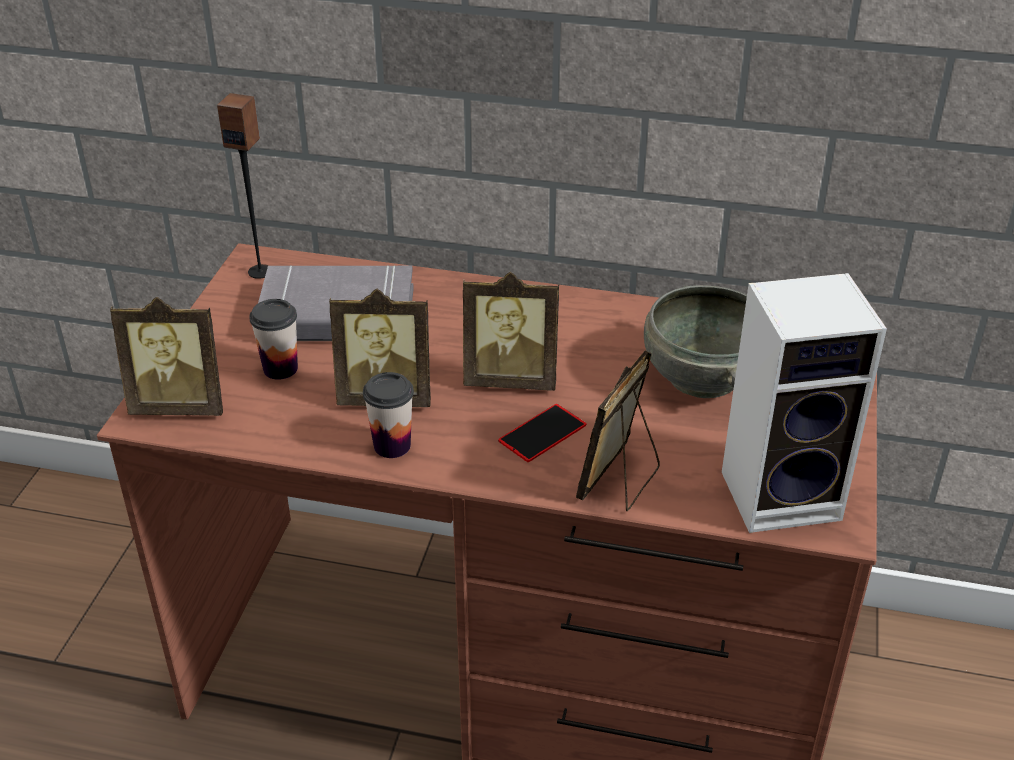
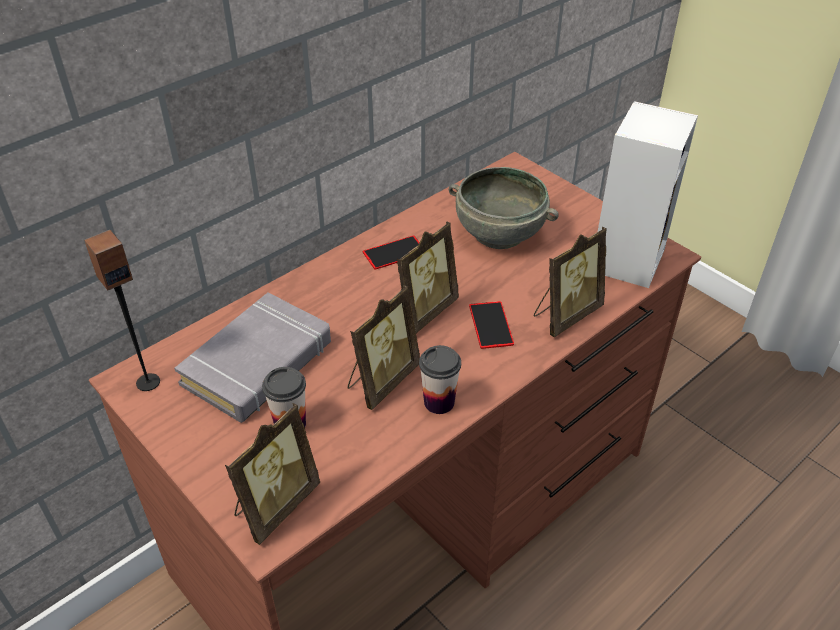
camera: 55 degrees left, 5 degrees up
(581, 321) = (394, 253): none -> phone
(620, 481) = (565, 314): picture frame -> picture frame turned 105 degrees counterclockwise

